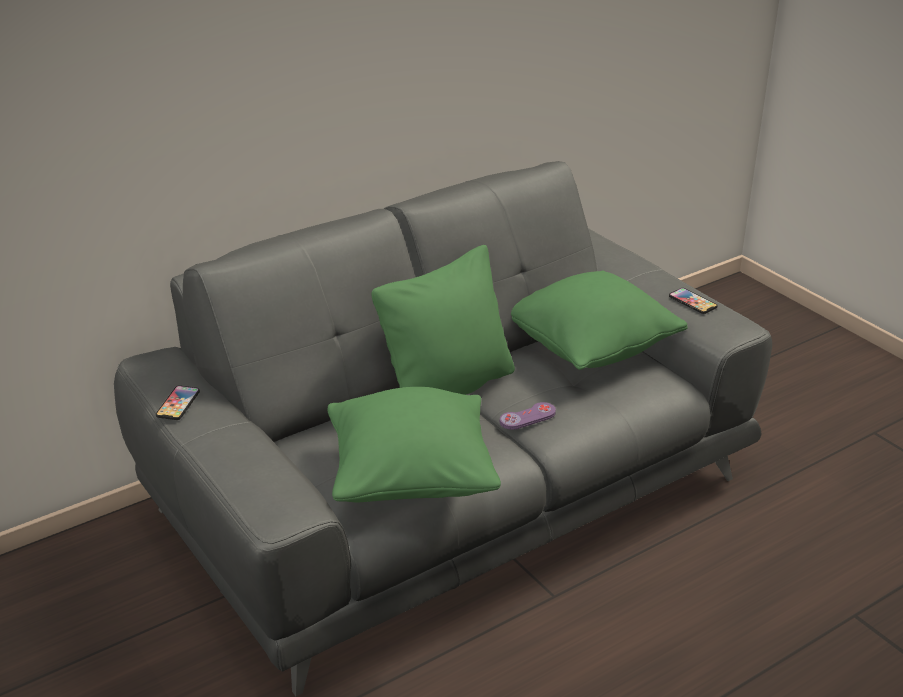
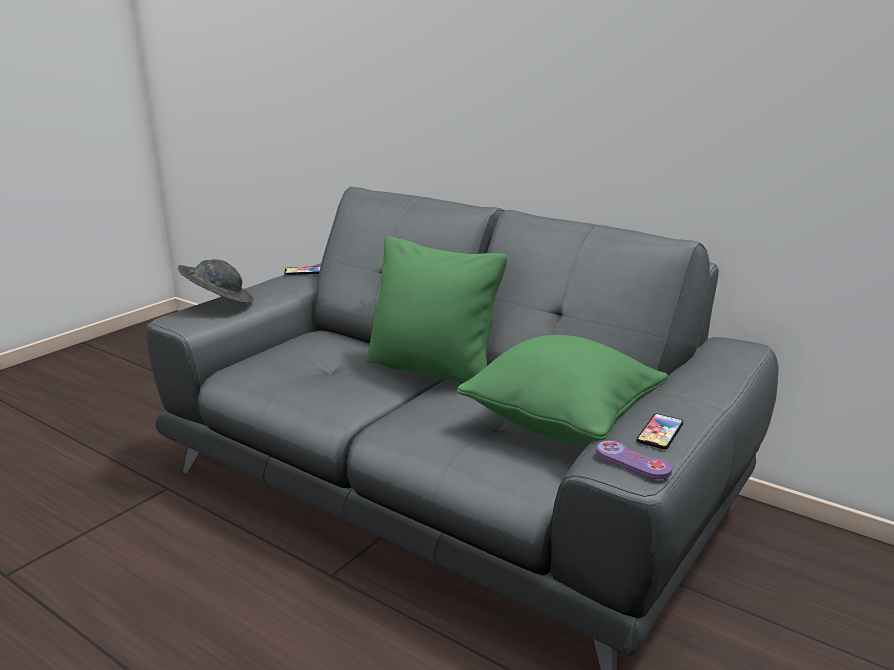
camera: 70 degrees right, 10 degrees down
(246, 481) = (218, 302): none -> grey hat
(411, 480) = (289, 378): green pillow -> none
(527, 417) = (408, 408): purple game controller -> purple game controller (632, 462)

